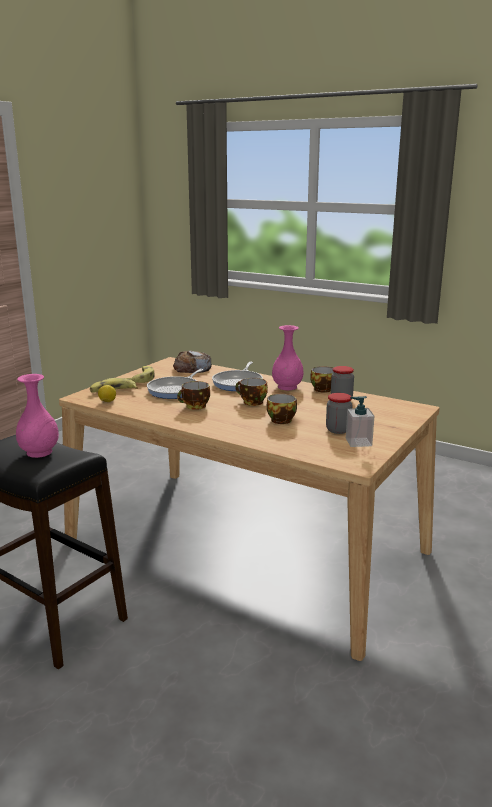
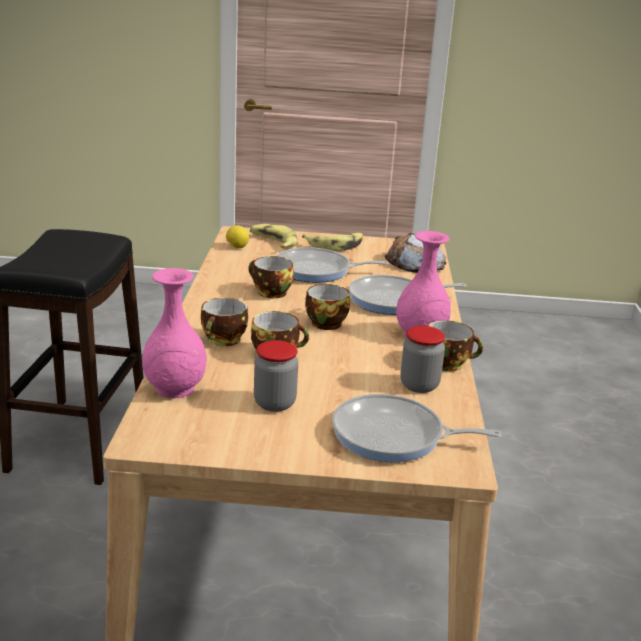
camera: 60 degrees right, 5 degrees up
(40, 452) = (68, 253): pink vase -> pink vase (175, 389)
(251, 428) = (224, 340): none -> cup
(358, 442) = (237, 427): soap dispenser -> none
(387, 414) = (394, 436): none -> frying pan

